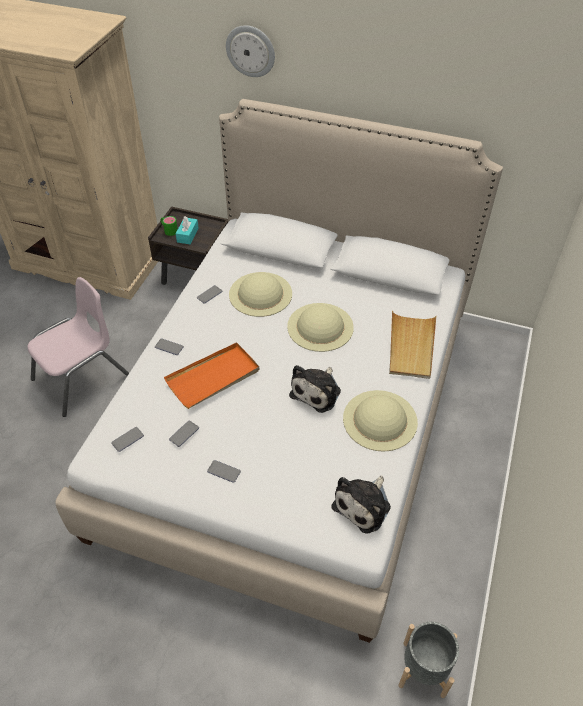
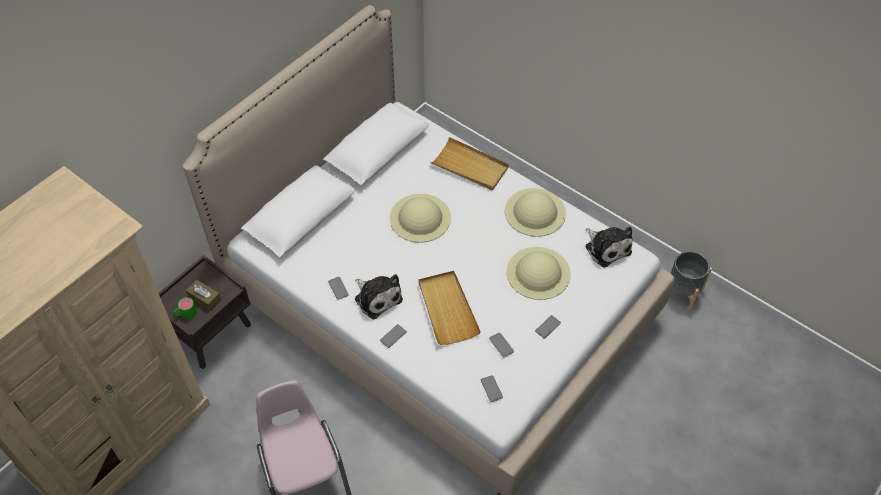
camera: 70 degrees left, 5 degrees up
(187, 235) = (205, 298): turquoise tissue box -> brown tissue box
(213, 377) = (447, 309): orange tray -> beige tray
(250, 51) = (182, 91): wall clock -> none
(260, 294) = (357, 248): beige hat -> beige hat (538, 273)
(317, 391) = (491, 242): plush toy -> plush toy (377, 297)

